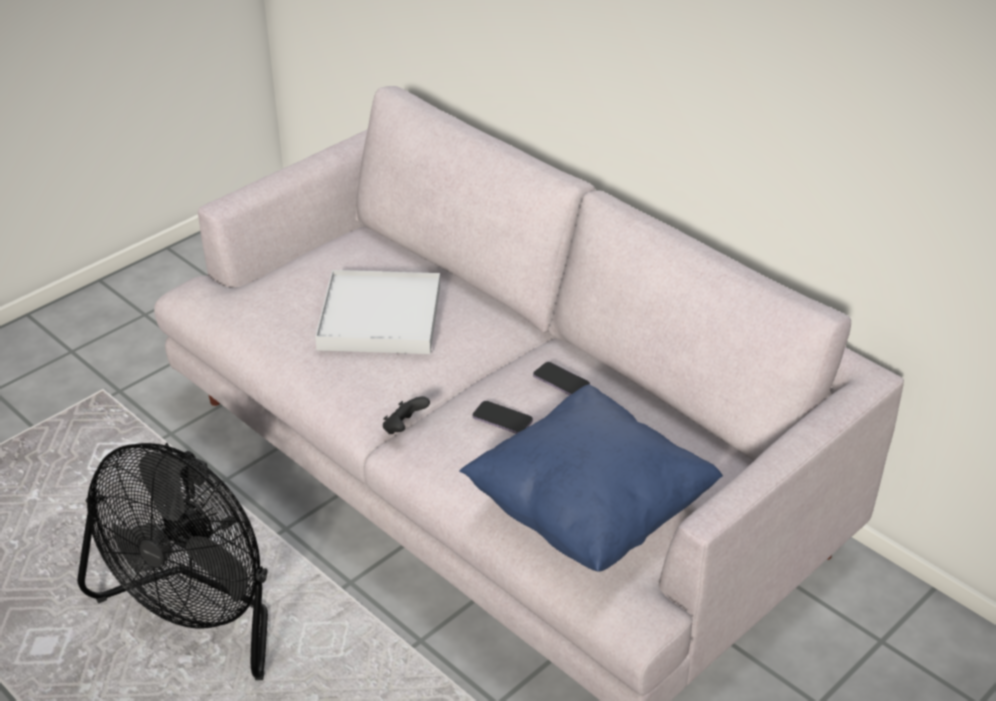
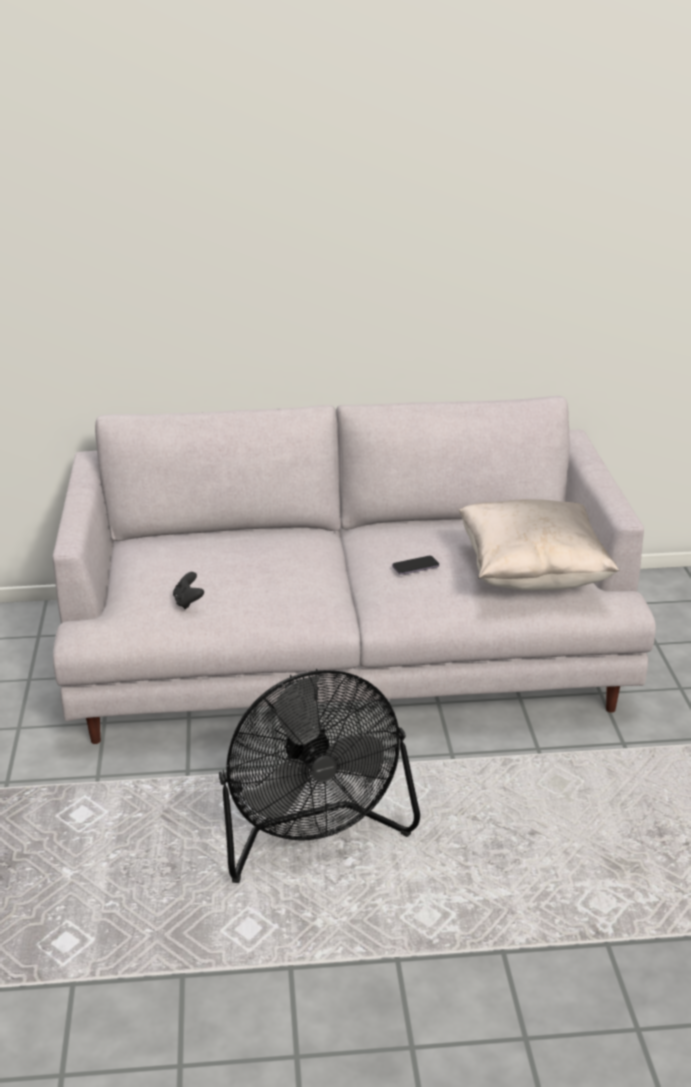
camera: 50 degrees left, 10 degrees down
(379, 317) = (249, 566): white tray -> none
(404, 428) = (364, 607): black game controller -> black game controller (188, 602)
(561, 381) = (406, 536): phone -> none
(589, 512) = (532, 575): blue pillow -> beige pillow

